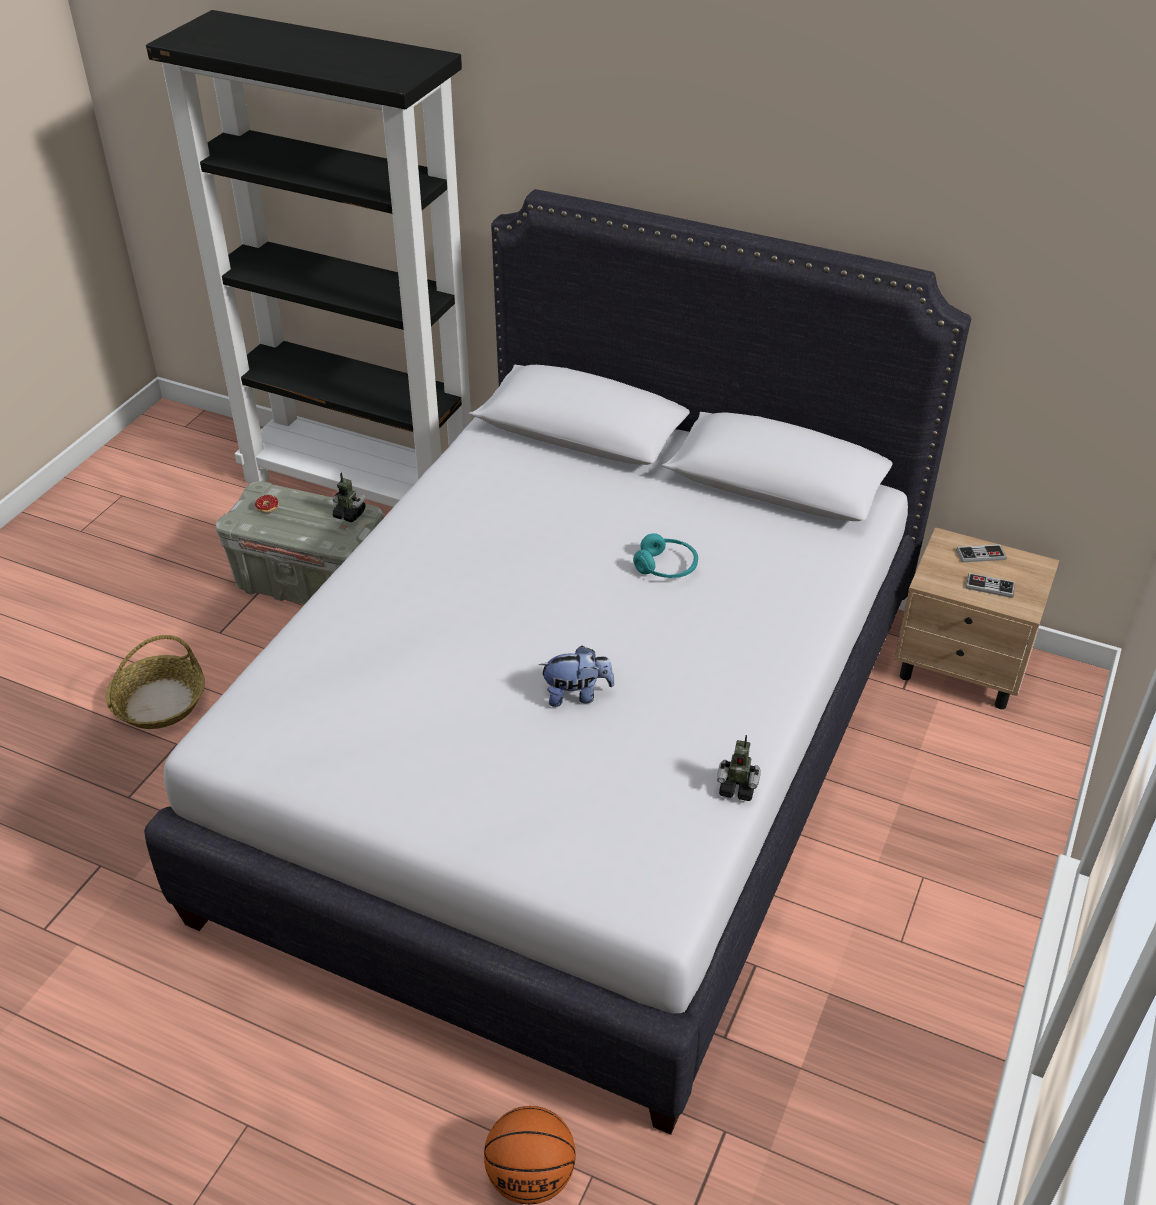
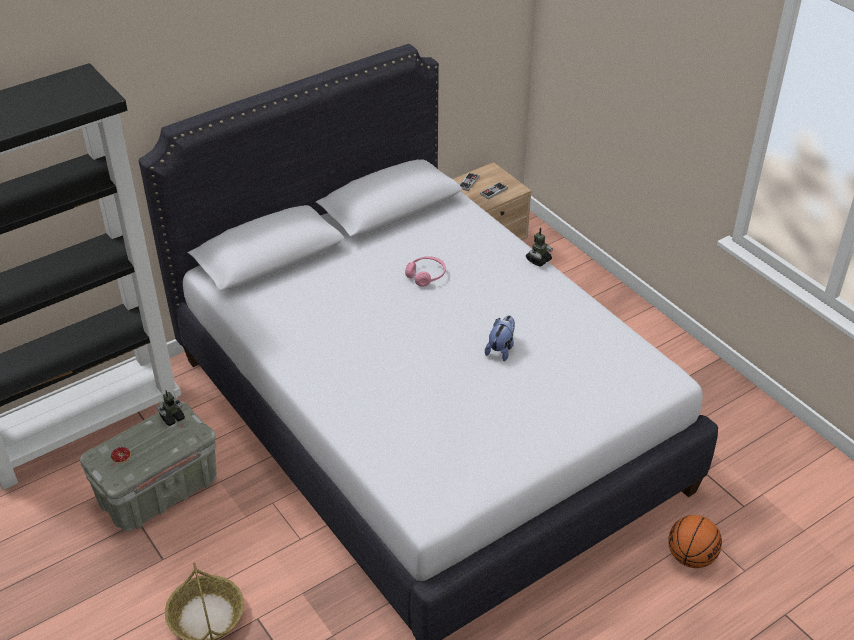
camera: 60 degrees left, 0 degrees up
(666, 567) = (426, 275): turquoise headphones -> pink headphones
(737, 787) = (609, 320): toy robot -> toy robot (538, 260)

